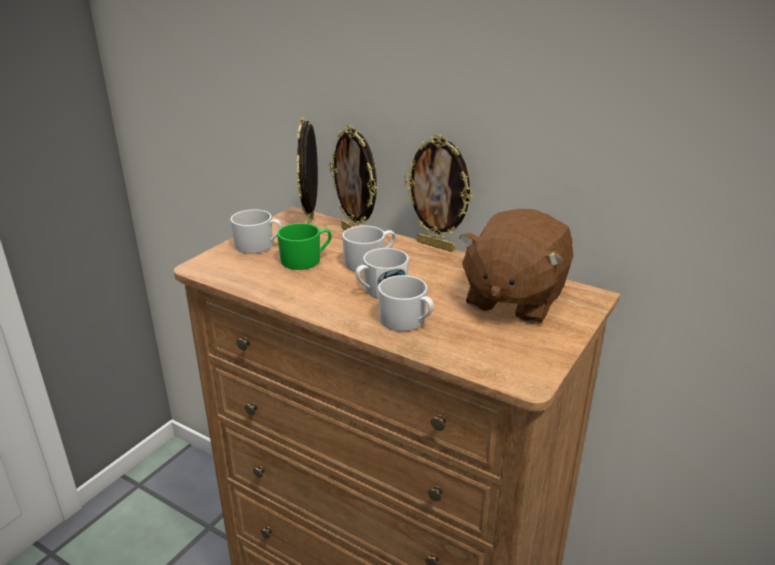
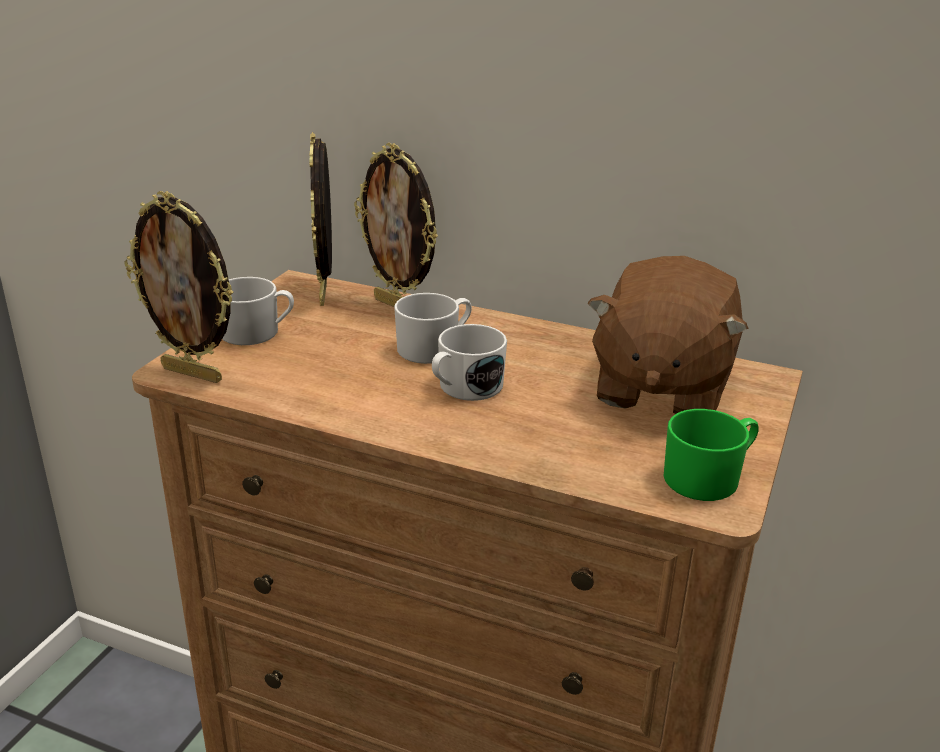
camera: 10 degrees left, 0 degrees up
(306, 260) = (337, 350): green mug -> green mug (709, 477)
(407, 321) = (519, 432): white mug -> none
(436, 245) = (524, 317): picture frame -> picture frame (194, 373)

